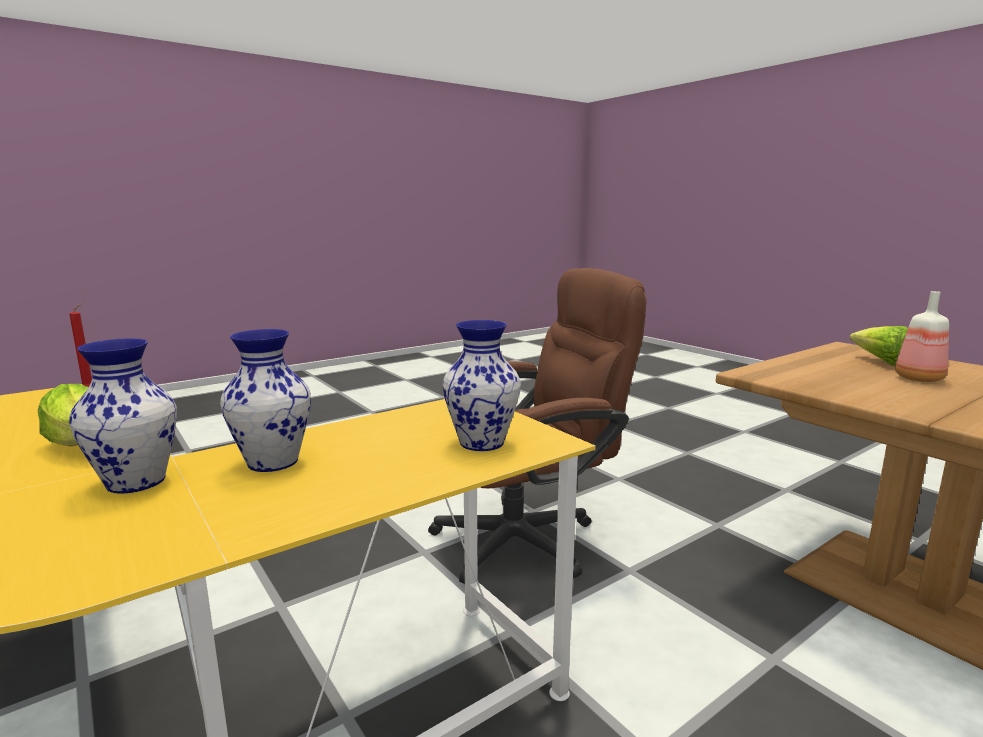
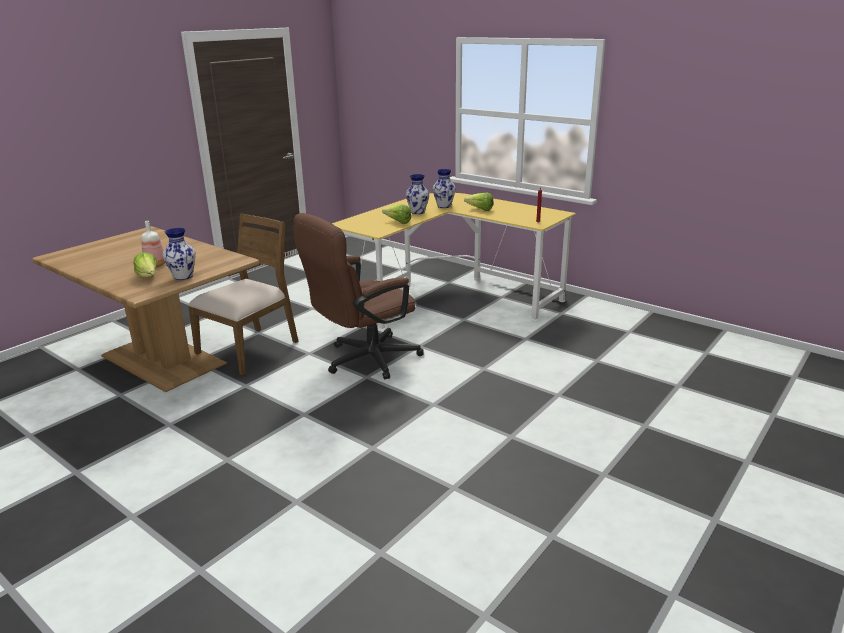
camera: 165 degrees right, 10 degrees up
(384, 427) = (398, 222): none -> lettuce
(483, 443) = (362, 221): vase -> vase (182, 276)
(759, 601) = (250, 349): none -> brown chair

